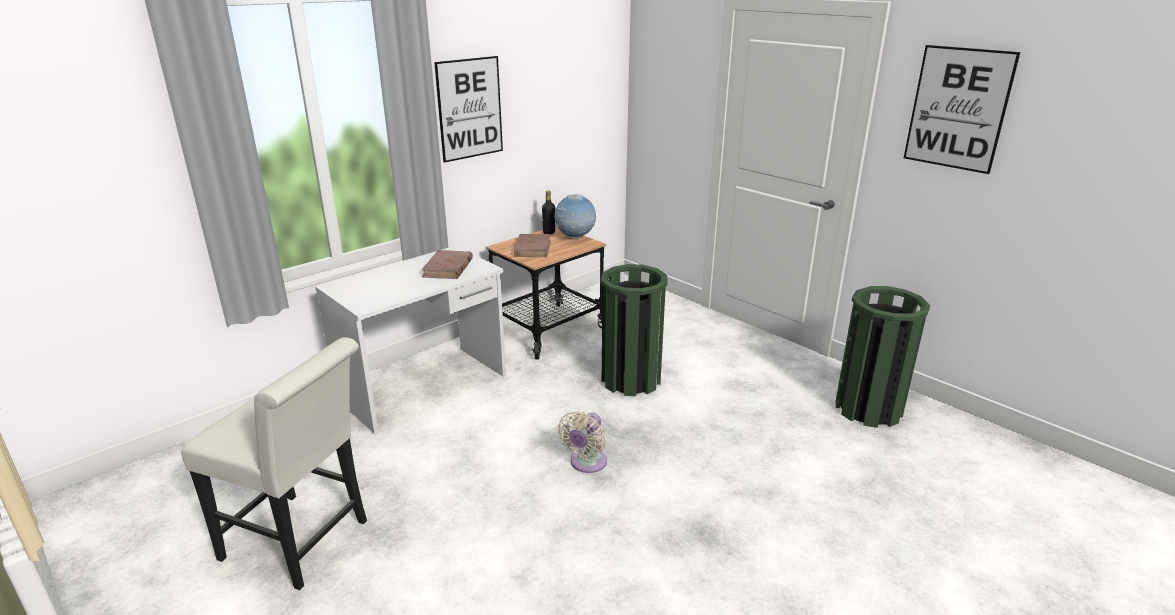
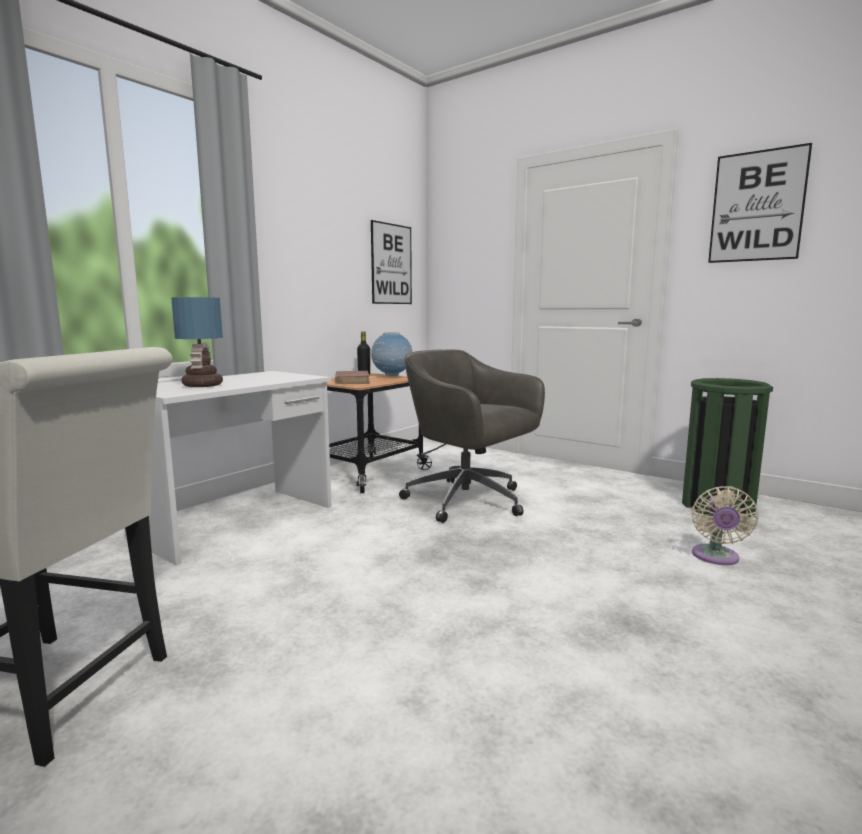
camera: 10 degrees left, 15 degrees down
(389, 285) = (202, 385): none -> table lamp
(448, 268) = (268, 377): brown book -> none
(470, 108) = (288, 239): picture -> picture (391, 264)
(586, 463) = (452, 571): beige fan -> beige fan (716, 558)
(631, 379) = (469, 501): green trash can -> grey office chair

